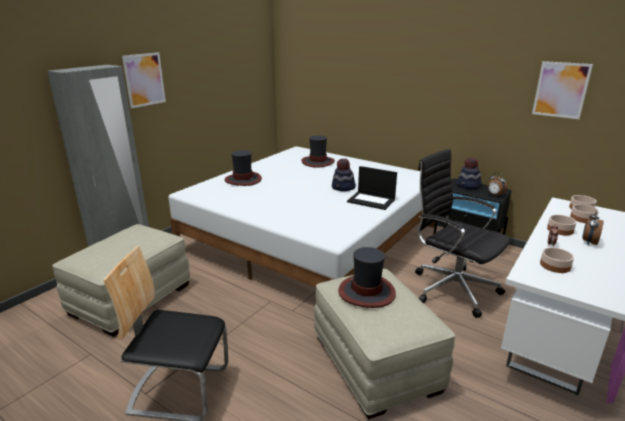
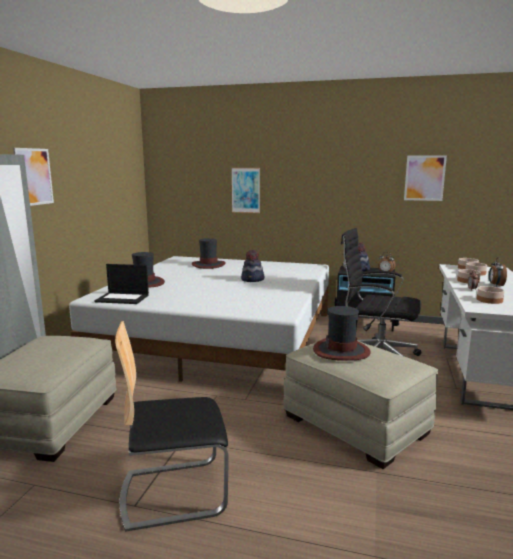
camera: 20 degrees left, 10 degrees down
(364, 87) = (245, 190): none -> picture
(371, 200) = (288, 285): laptop -> laptop (123, 298)

